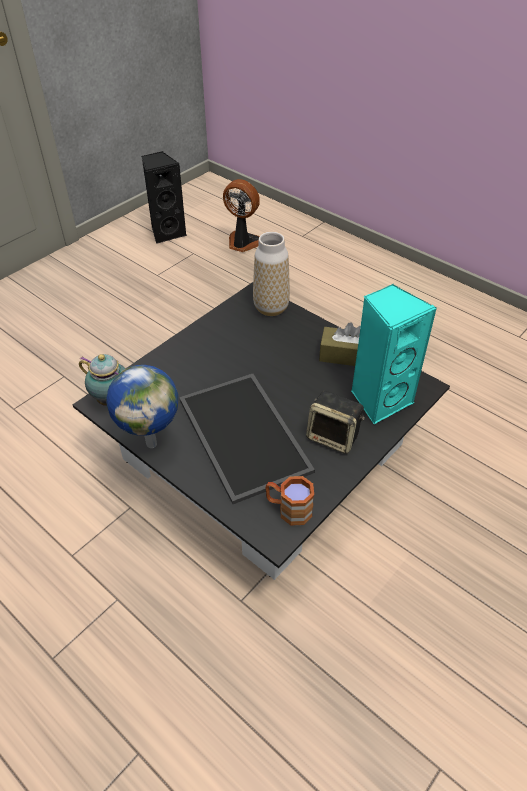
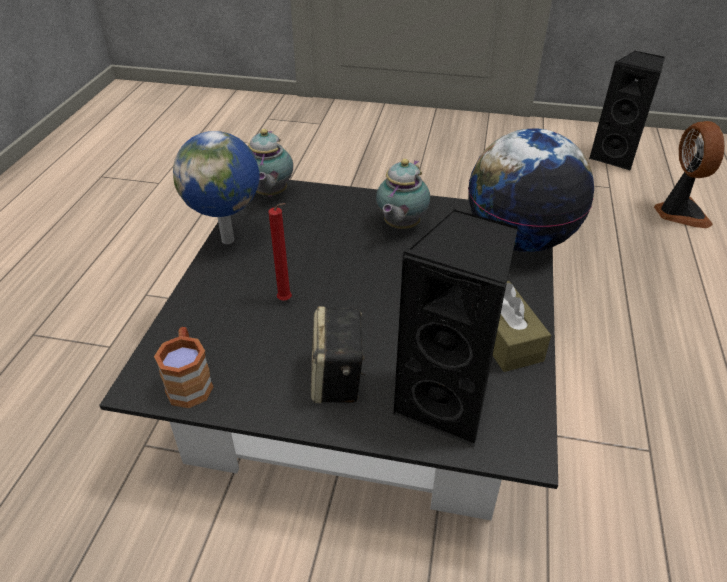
camera: 60 degrees right, 5 degrees down
(214, 351) = (400, 226): none -> teapot
(246, 435) = (286, 301): tray -> red candle
(271, 308) = (519, 239): vase -> globe
(379, 399) = (447, 404): turquoise speaker -> black speaker

